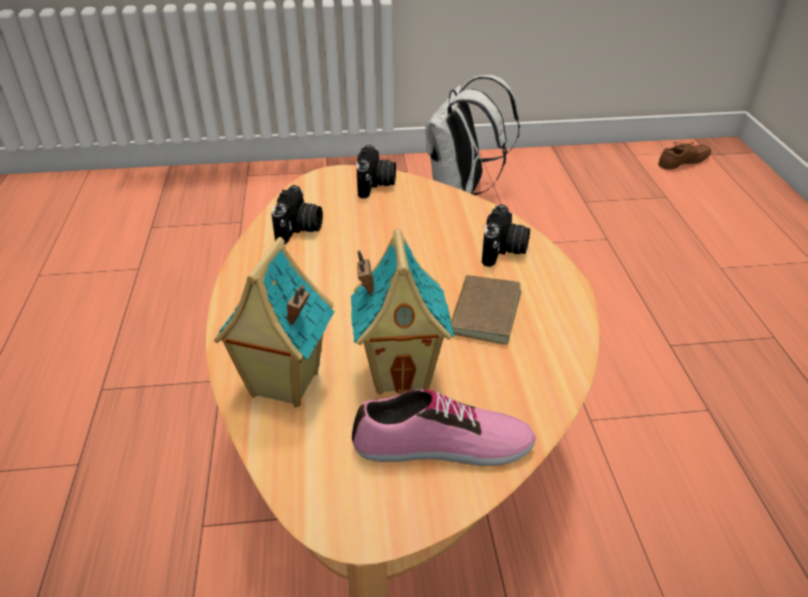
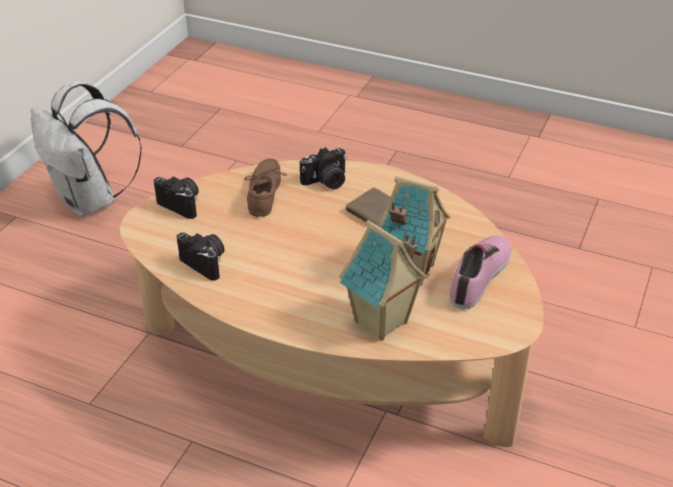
camera: 60 degrees left, 0 degrees up
(504, 251) = (326, 182): camera -> camera turned 105 degrees clockwise
(684, 163) = (190, 76): brown shoe -> brown shoe (267, 193)

